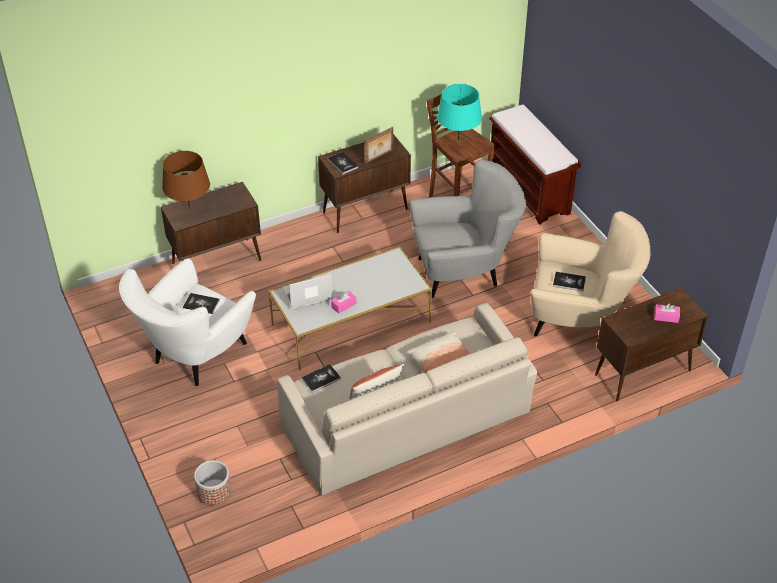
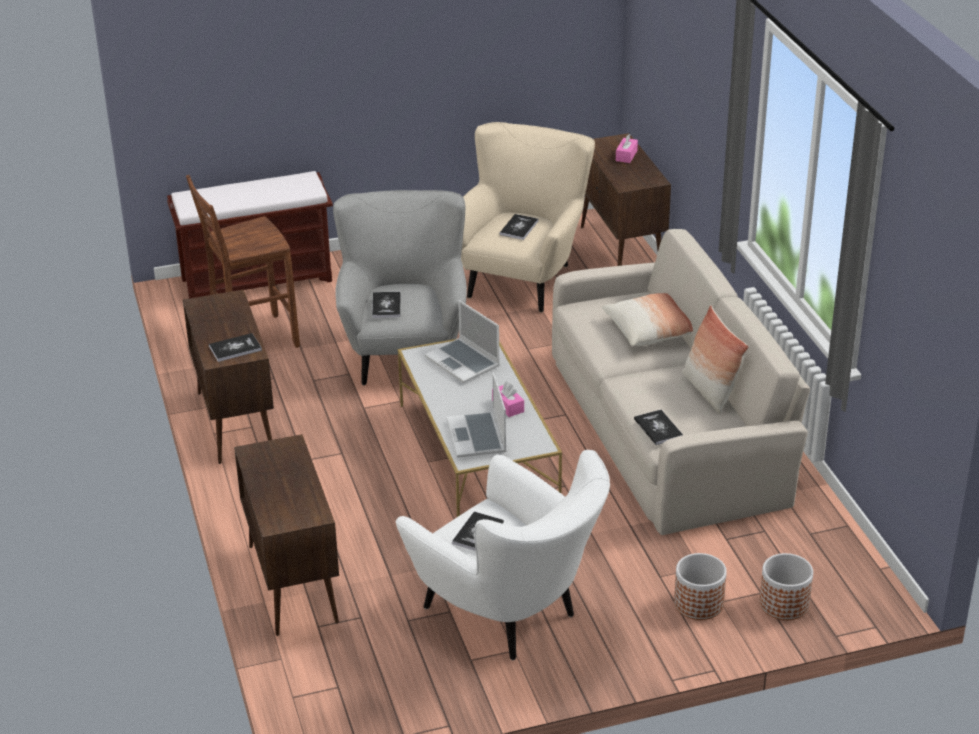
camera: 80 degrees left, 10 degrees down
(190, 209) = (284, 504): brown table lamp -> none
(211, 447) = (699, 604): none -> planter
(379, 157) = (236, 315): picture frame -> none
(390, 278) = (464, 362): none -> laptop
(442, 230) = (386, 306): none -> book
(458, 140) = (240, 242): turquoise table lamp -> none

